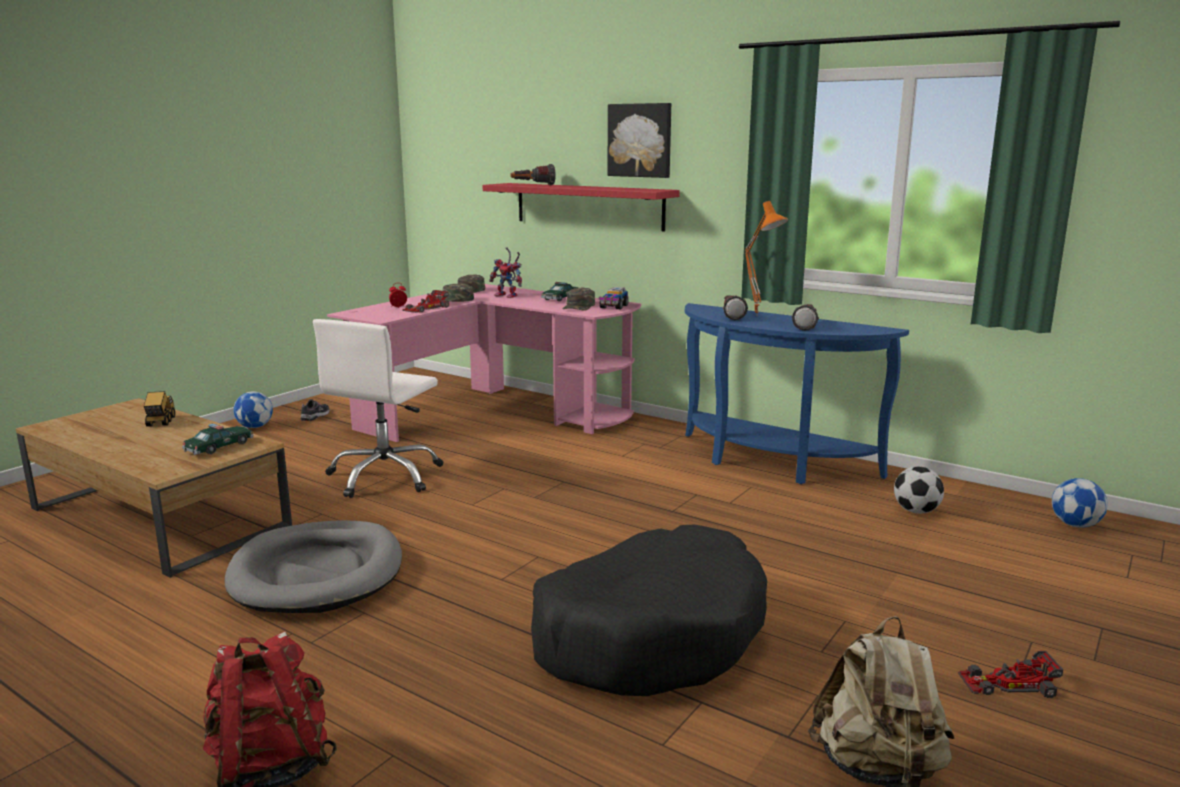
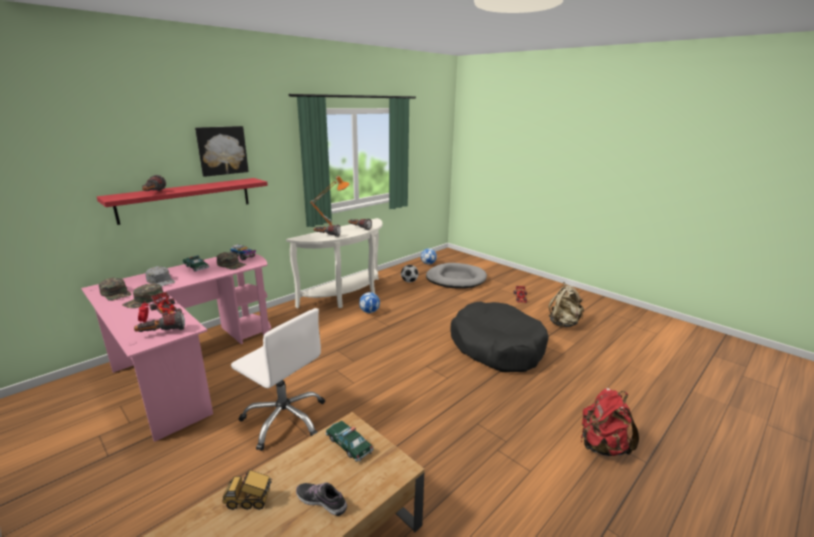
camera: 80 degrees left, 5 degrees up
(255, 427) = (64, 523): football -> football (369, 312)
(316, 416) = (80, 471): shoe -> shoe (321, 501)
(317, 573) = (429, 444): grey dog bed -> grey dog bed (456, 279)
(372, 314) = (162, 333): none -> flashlight
(508, 296) = (161, 281): toy robot -> grey cap
(769, 463) = (347, 296): blue console table -> white console table

